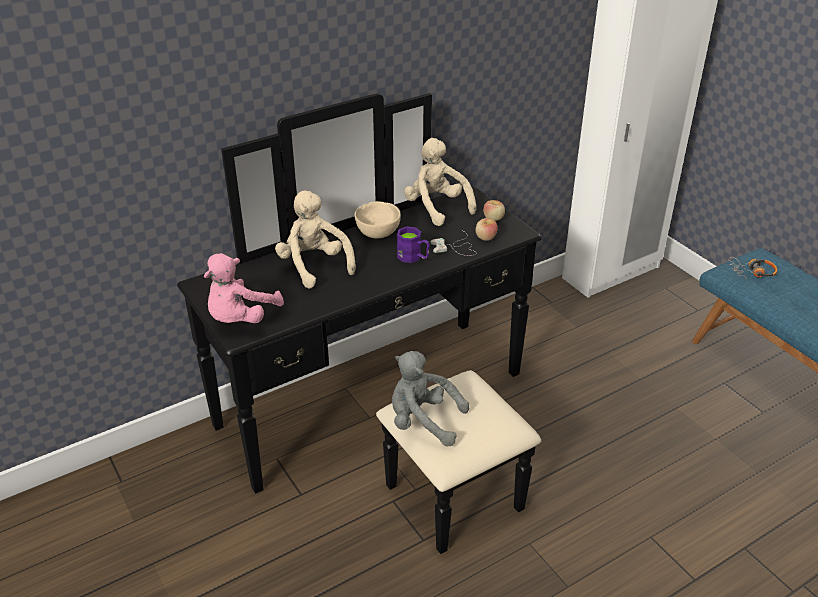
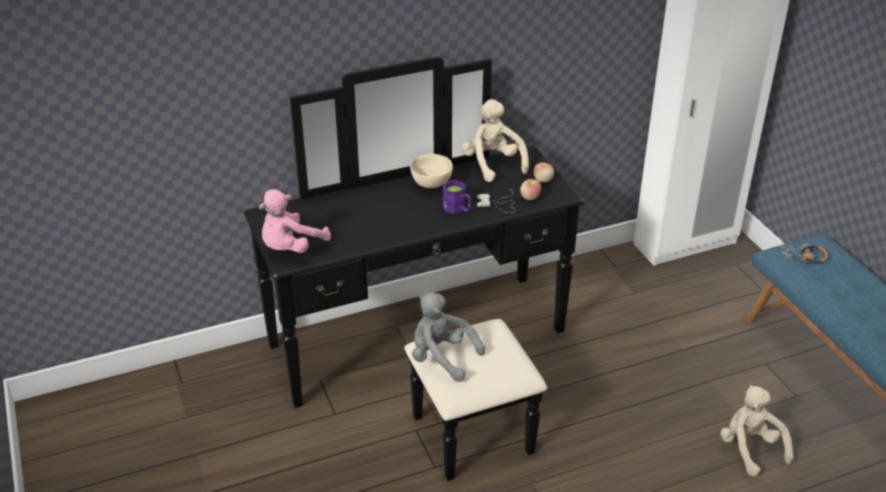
camera: 10 degrees right, 0 degrees up
(314, 265) = (366, 207): beige plush toy -> beige plush toy (750, 448)

